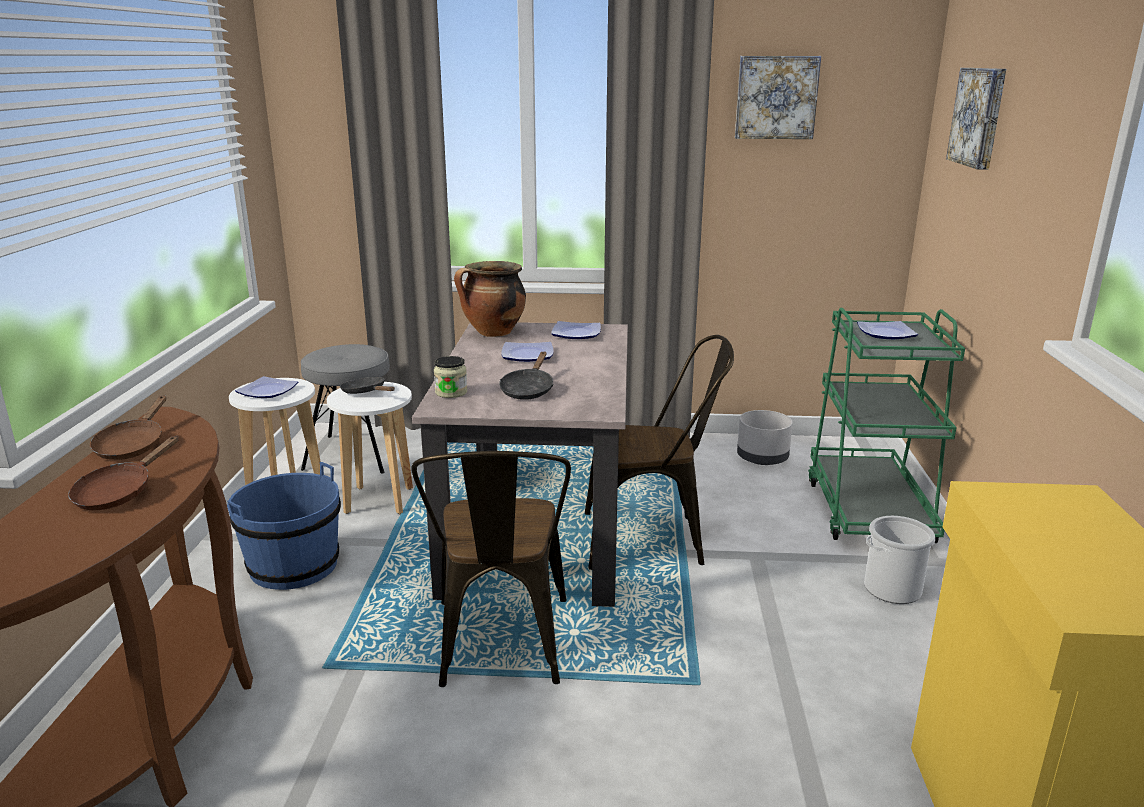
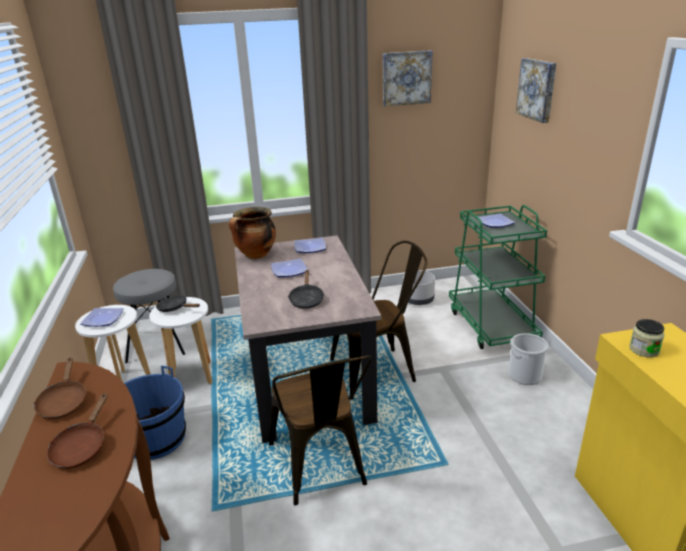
camera: 15 degrees left, 5 degrees up
(451, 392) = (257, 310): jar -> jar (644, 350)

